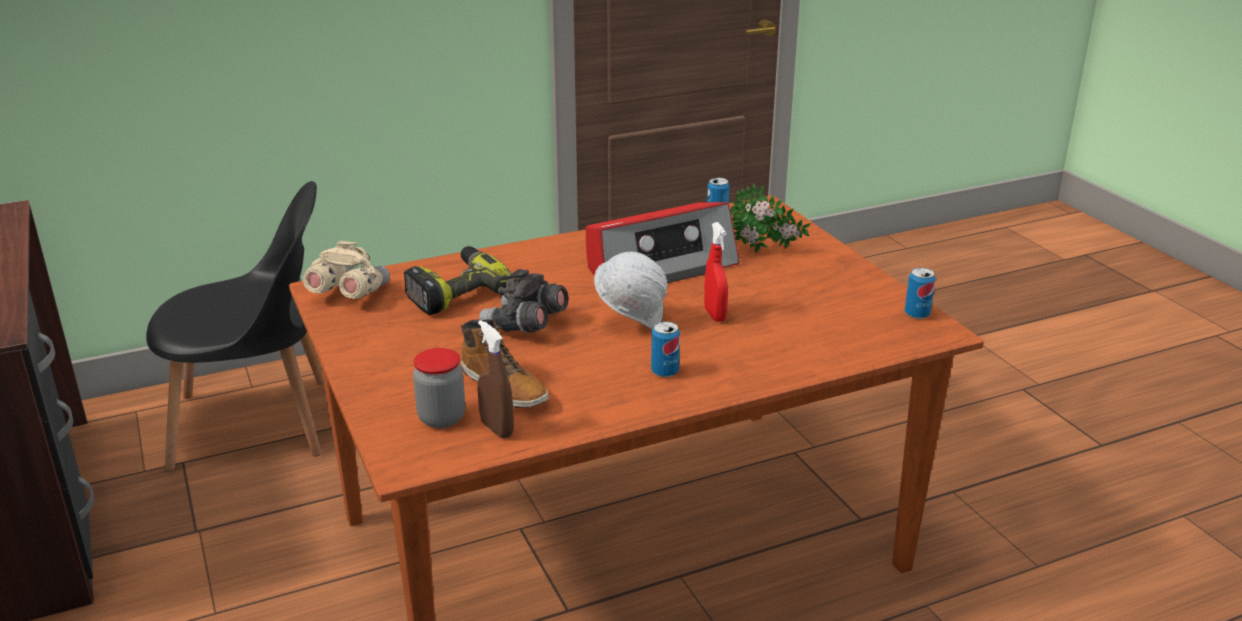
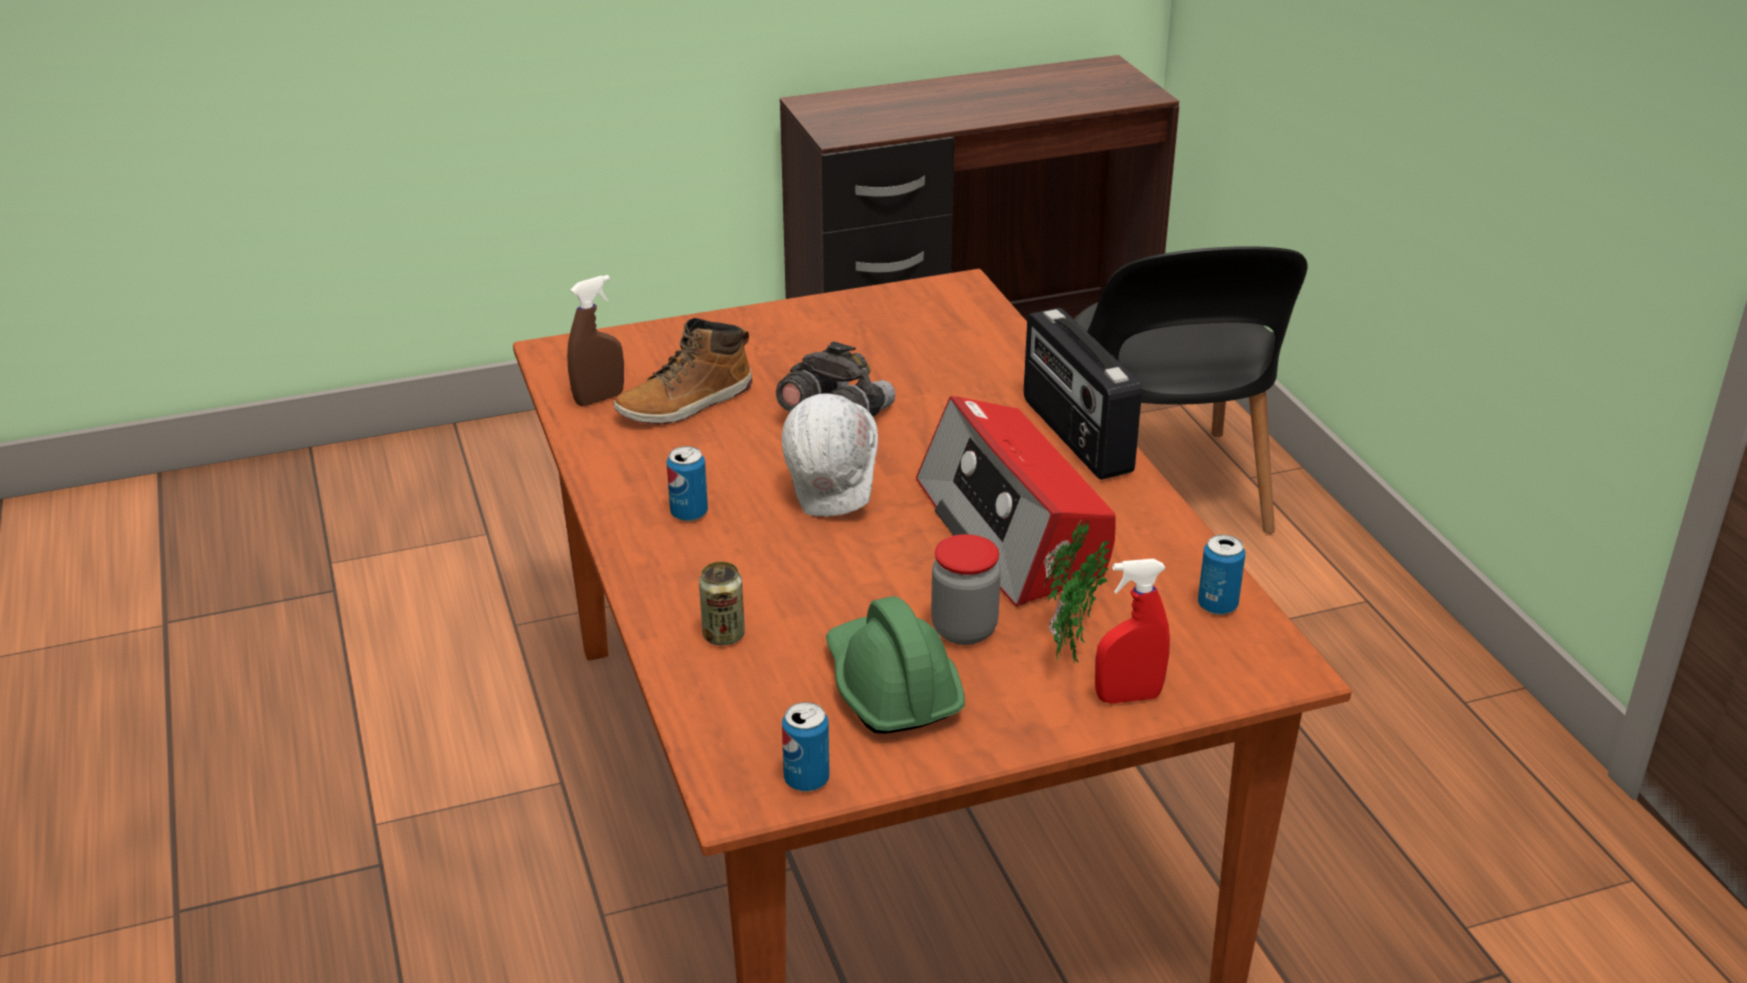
camera: 95 degrees right, 5 degrees up
(348, 294) = (941, 303): beige binoculars -> none
(442, 418) = (634, 367): jar -> jar (964, 629)
(456, 291) = (942, 370): power drill -> none
(547, 250) = (1074, 436): none -> radio
(715, 315) = (840, 567): red spray bottle -> red spray bottle (1128, 697)
(801, 347) = (723, 635): none -> can
(826, 295) = (890, 687): none -> green hard hat

